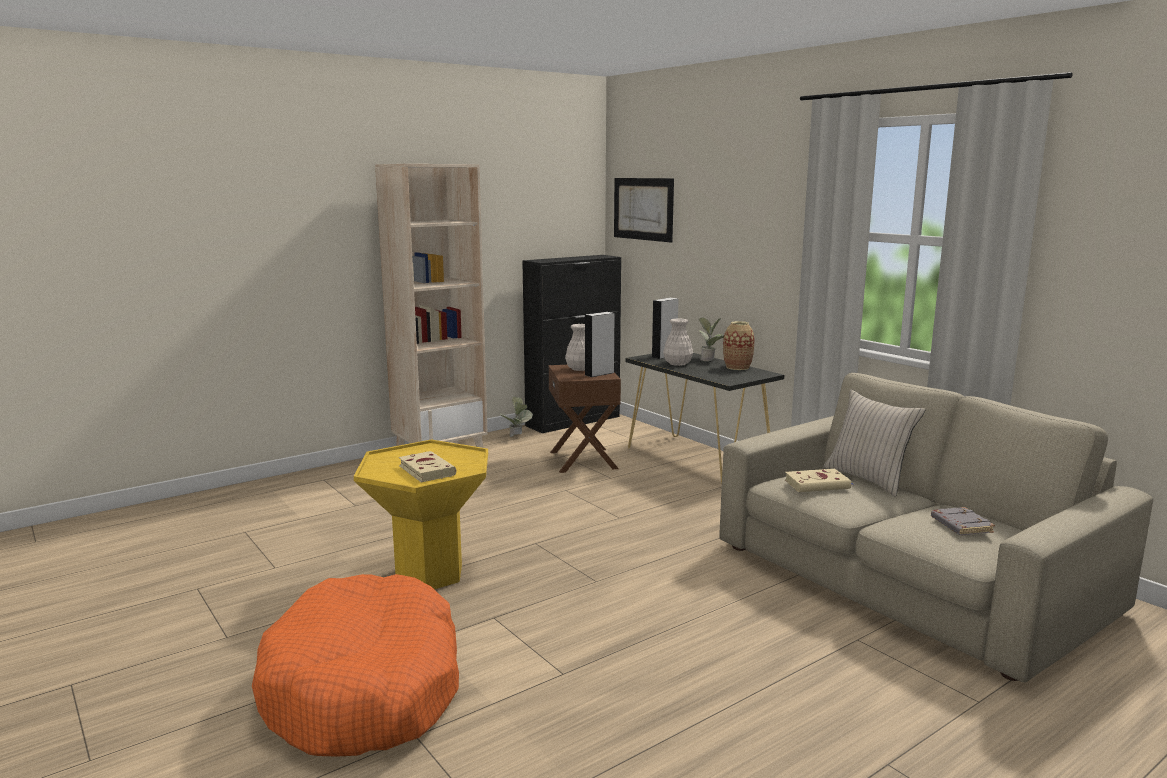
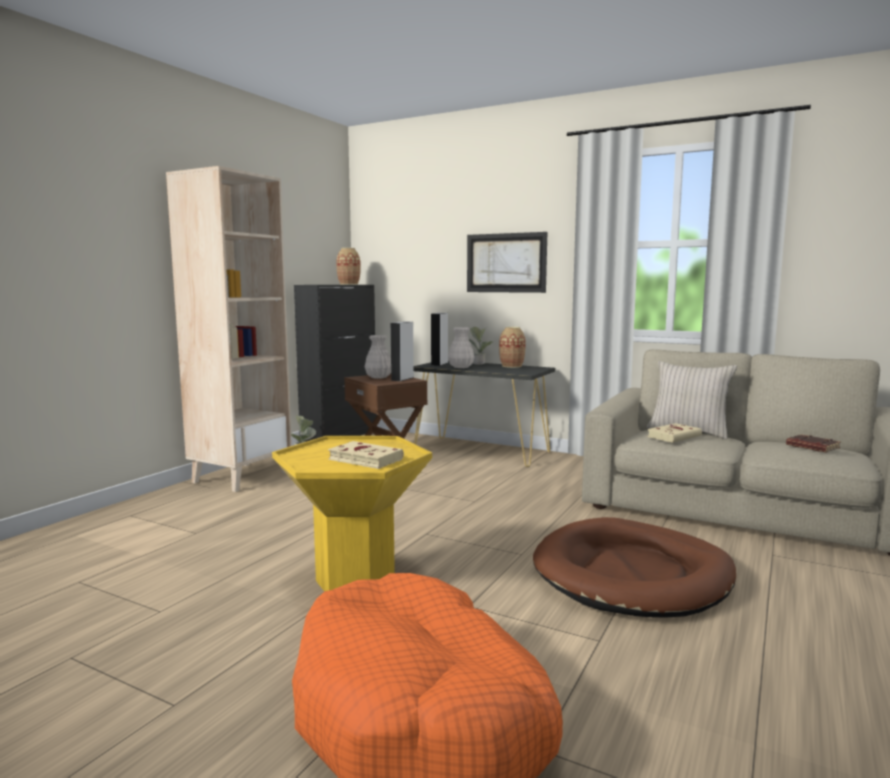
camera: 25 degrees left, 5 degrees down
(591, 256) = (348, 284): none -> vase
(643, 209) = (395, 240): picture -> picture (506, 263)
(674, 624) = (632, 574): none -> brown dog bed
(960, 525) = (811, 447): grey book -> brown book

